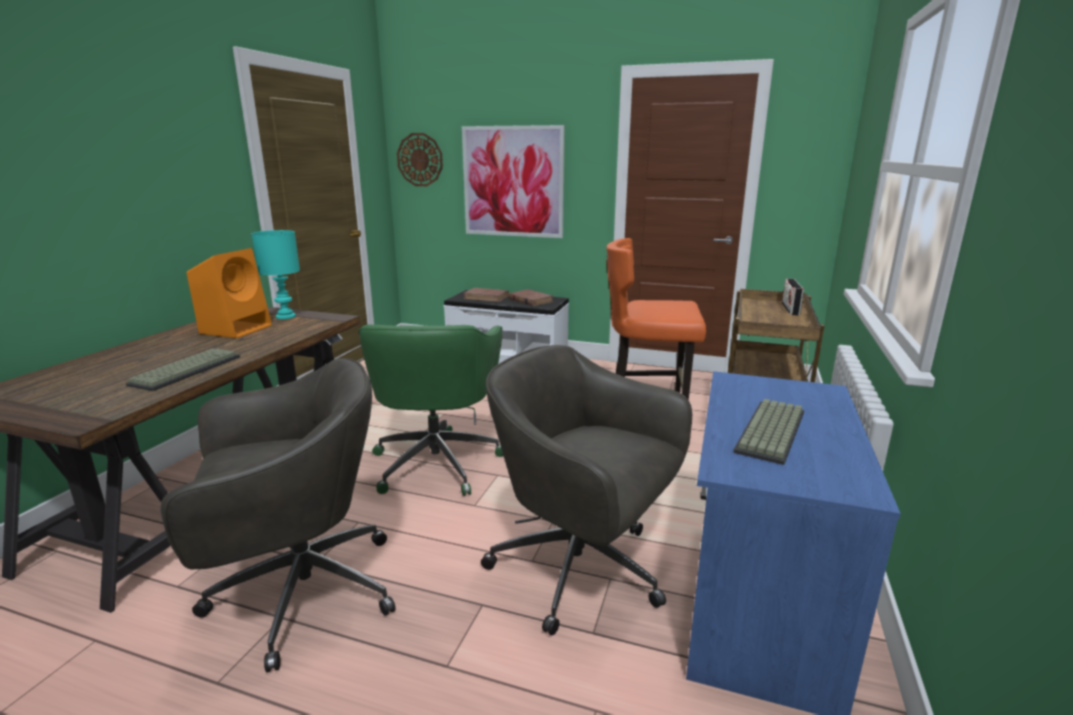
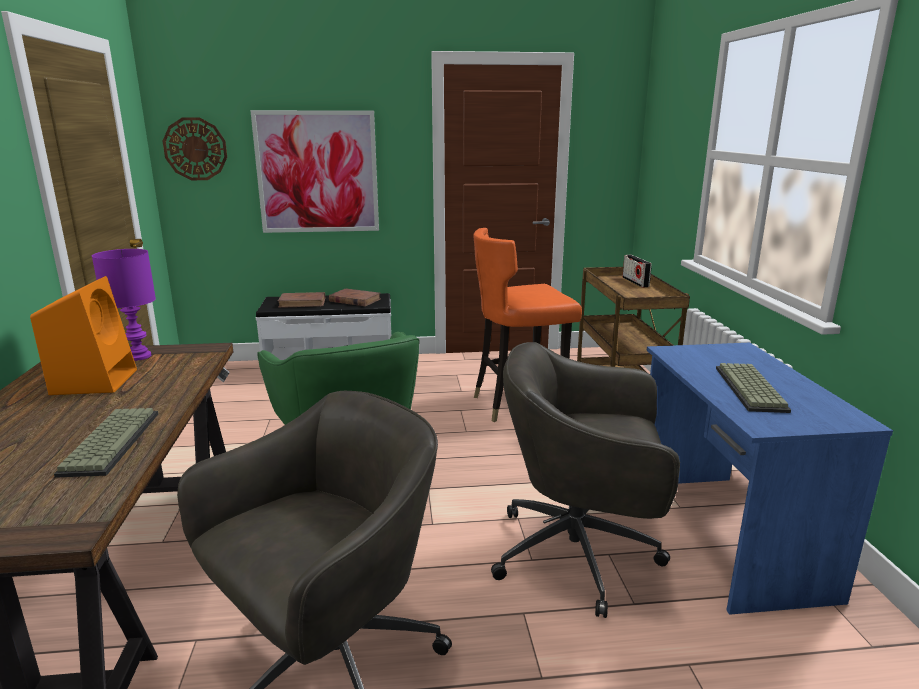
camera: 25 degrees left, 0 degrees up
(285, 316) = (137, 356): turquoise table lamp -> purple table lamp

